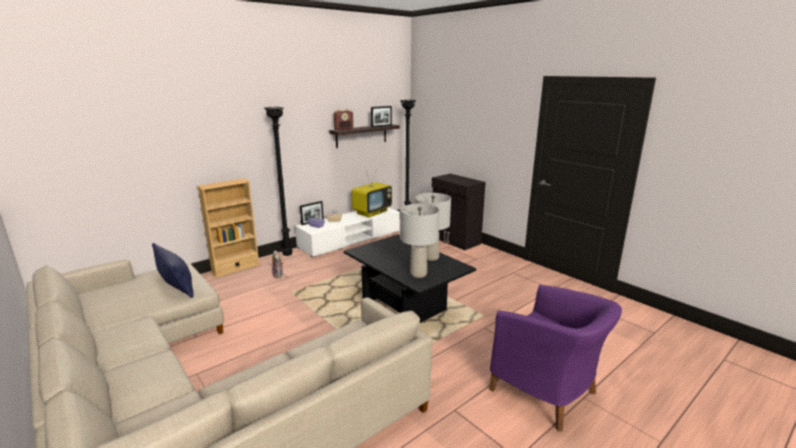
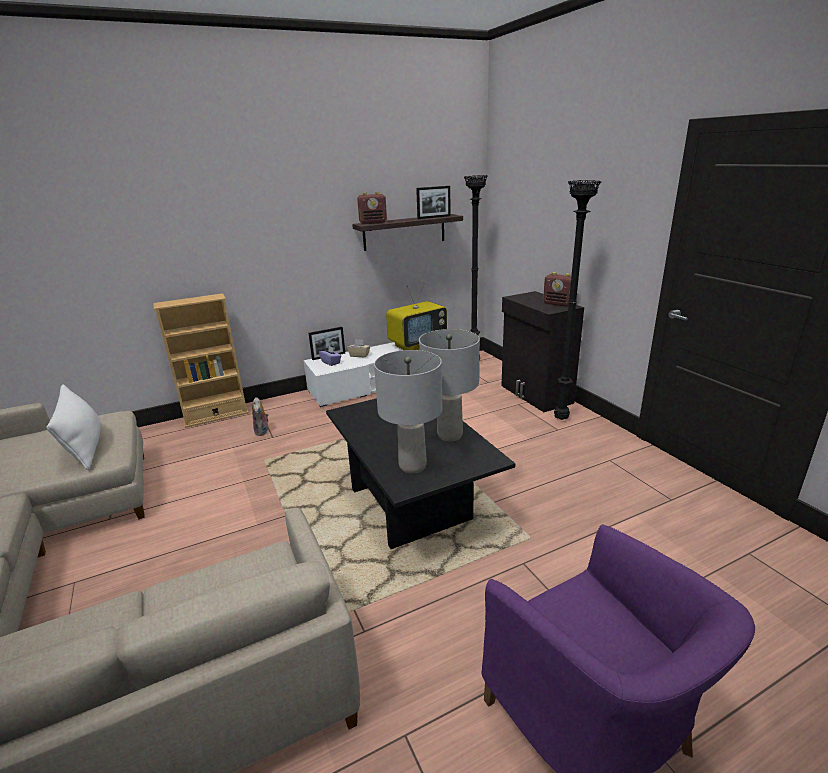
camera: 15 degrees right, 5 degrees up
(176, 285) = (85, 446): blue pillow -> white pillow
(288, 255) = (290, 401): black floor lamp -> black floor lamp (562, 419)
(469, 180) = (558, 304): none -> radio

